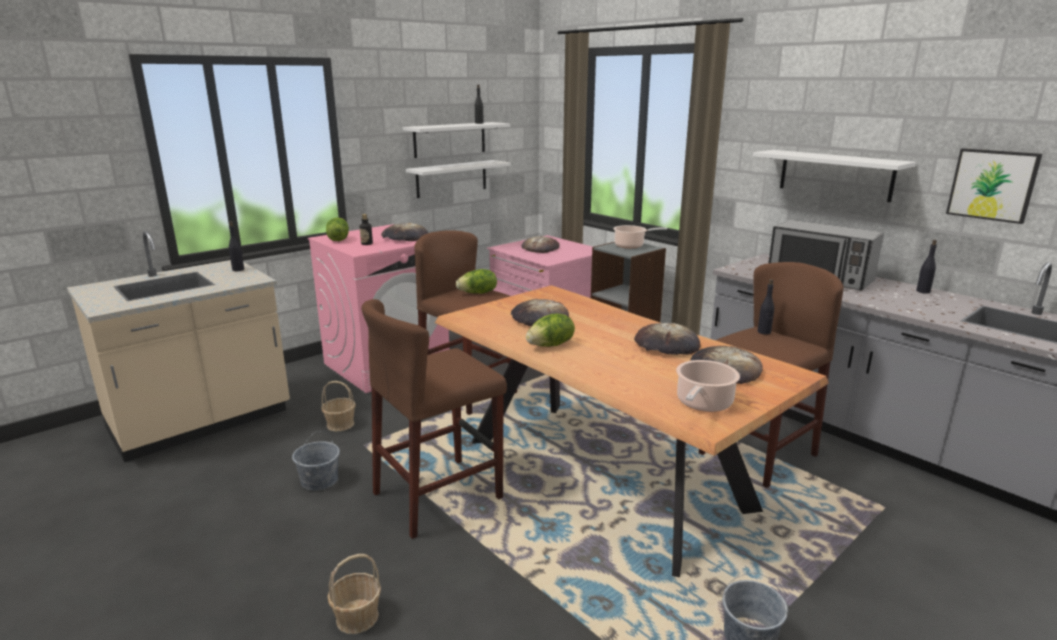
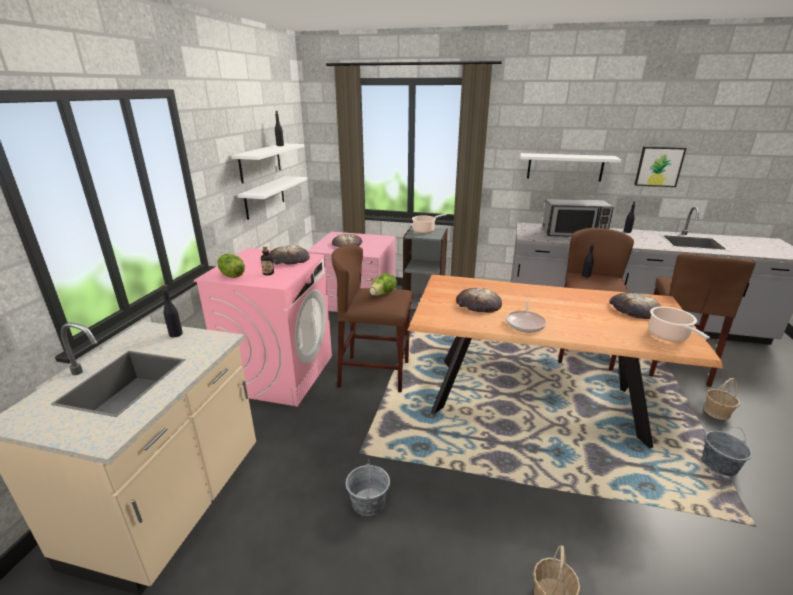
camera: 35 degrees left, 5 degrees up
(340, 424) = (314, 443): basket -> basket (716, 412)
(438, 496) = (468, 466): brown stool -> brown stool (672, 364)
(551, 345) = (525, 323): lettuce -> frying pan
(666, 345) = (578, 301): bread -> none

